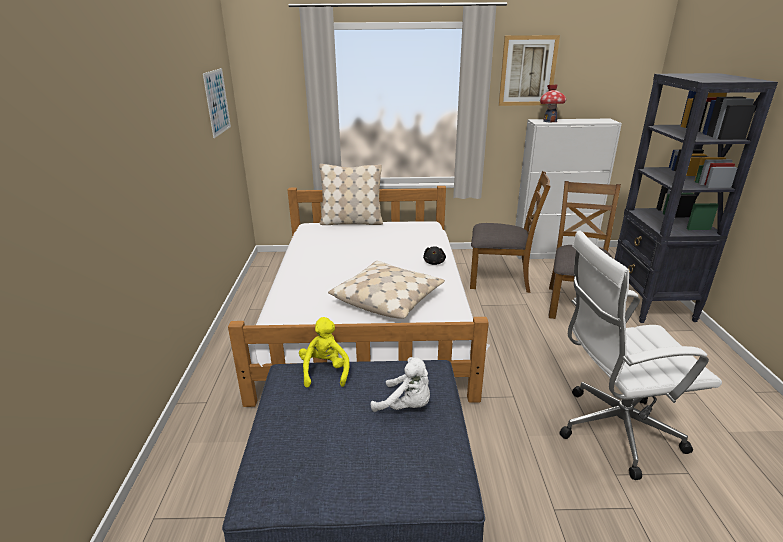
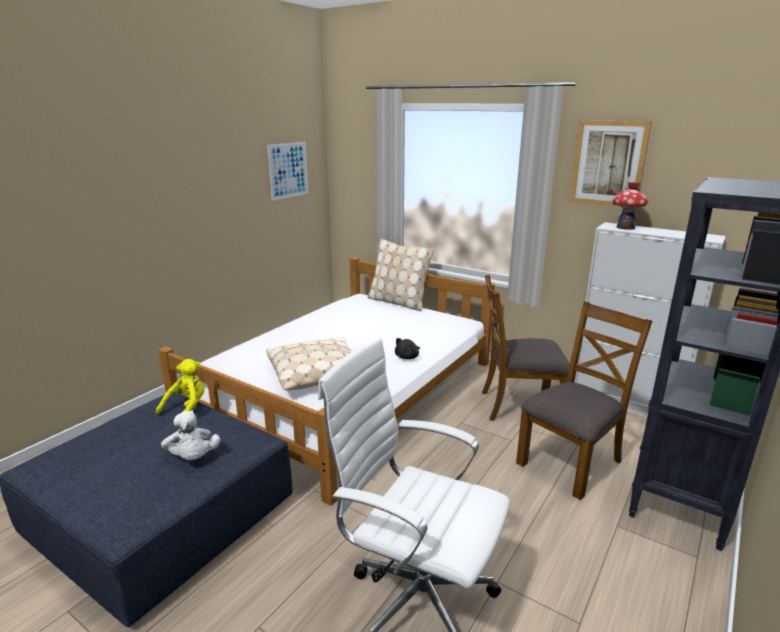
camera: 35 degrees right, 5 degrees down
(500, 279) = (519, 406): brown chair -> brown chair turned 135 degrees clockwise

